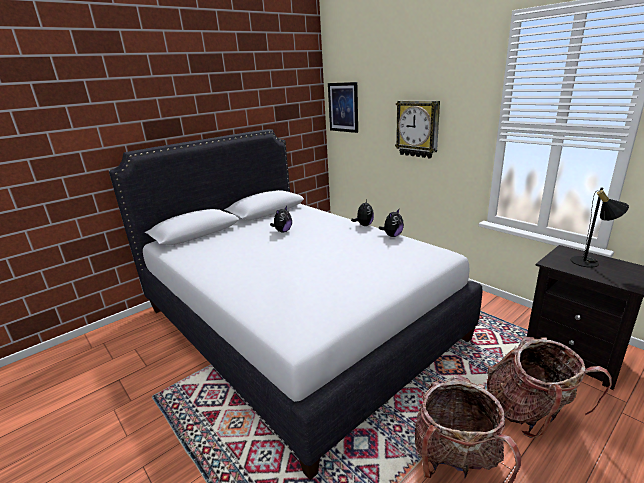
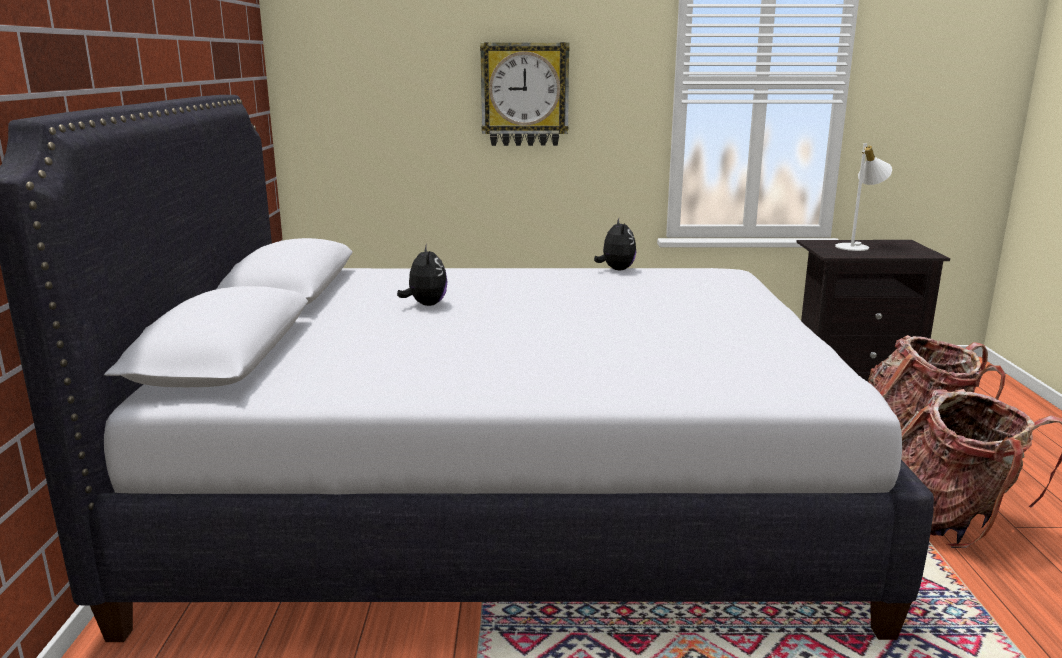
camera: 50 degrees left, 5 degrees down
(343, 107) = (329, 59): picture -> none
(364, 225) = (539, 268): plush toy -> none
(590, 262) = (857, 246): black table lamp -> white table lamp

